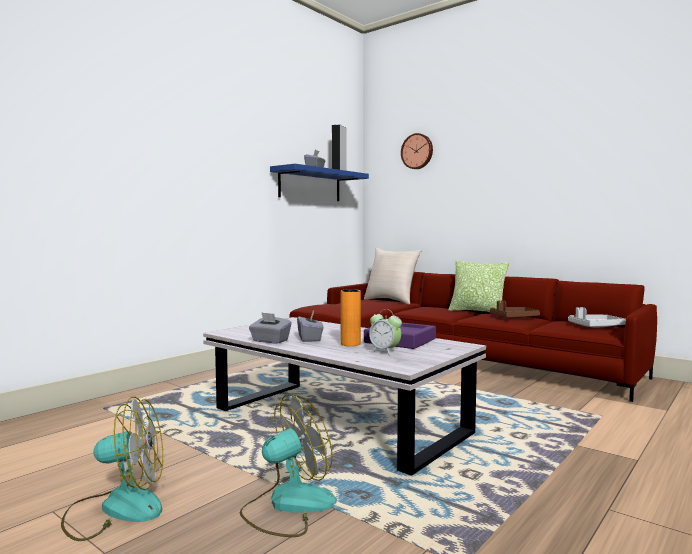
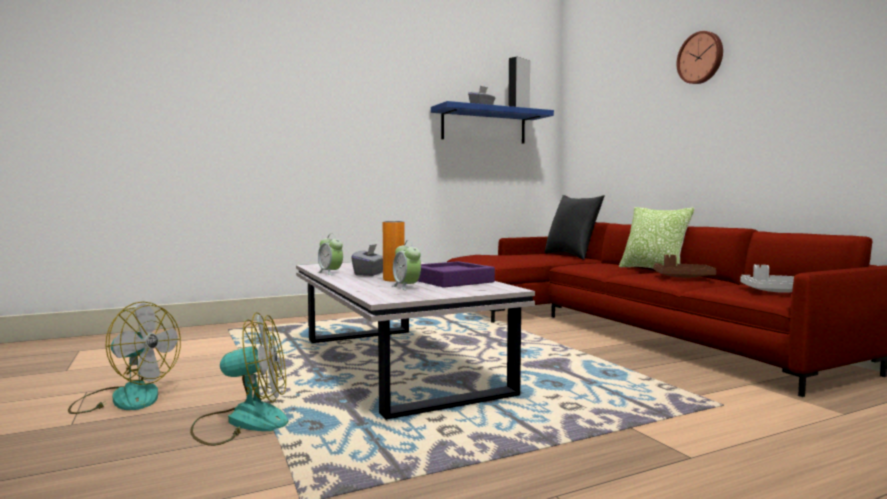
camera: 25 degrees right, 0 degrees up
(270, 341) = (330, 273): grey tissue box -> alarm clock
(391, 301) = (572, 256): beige pillow -> black pillow
(417, 151) = (612, 79): wall clock -> wall clock (701, 58)

